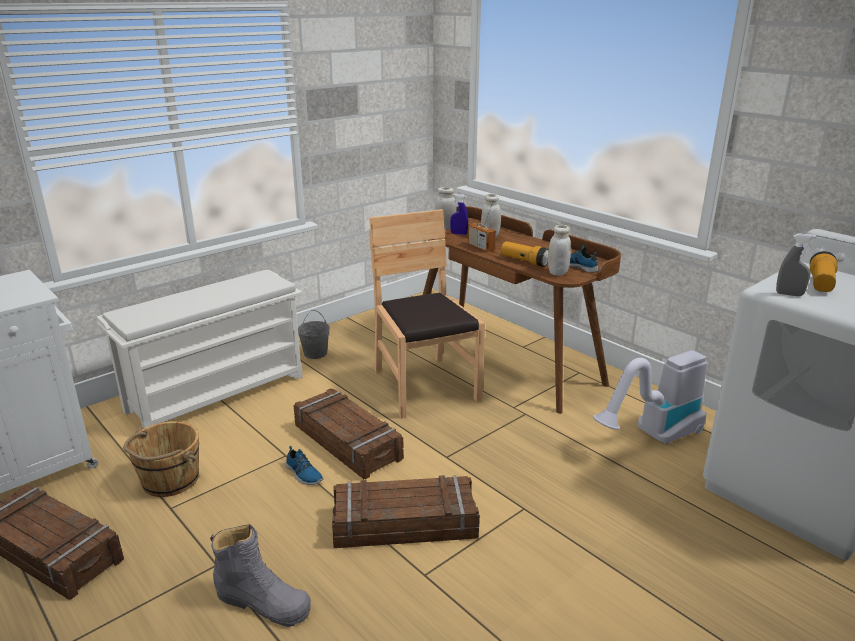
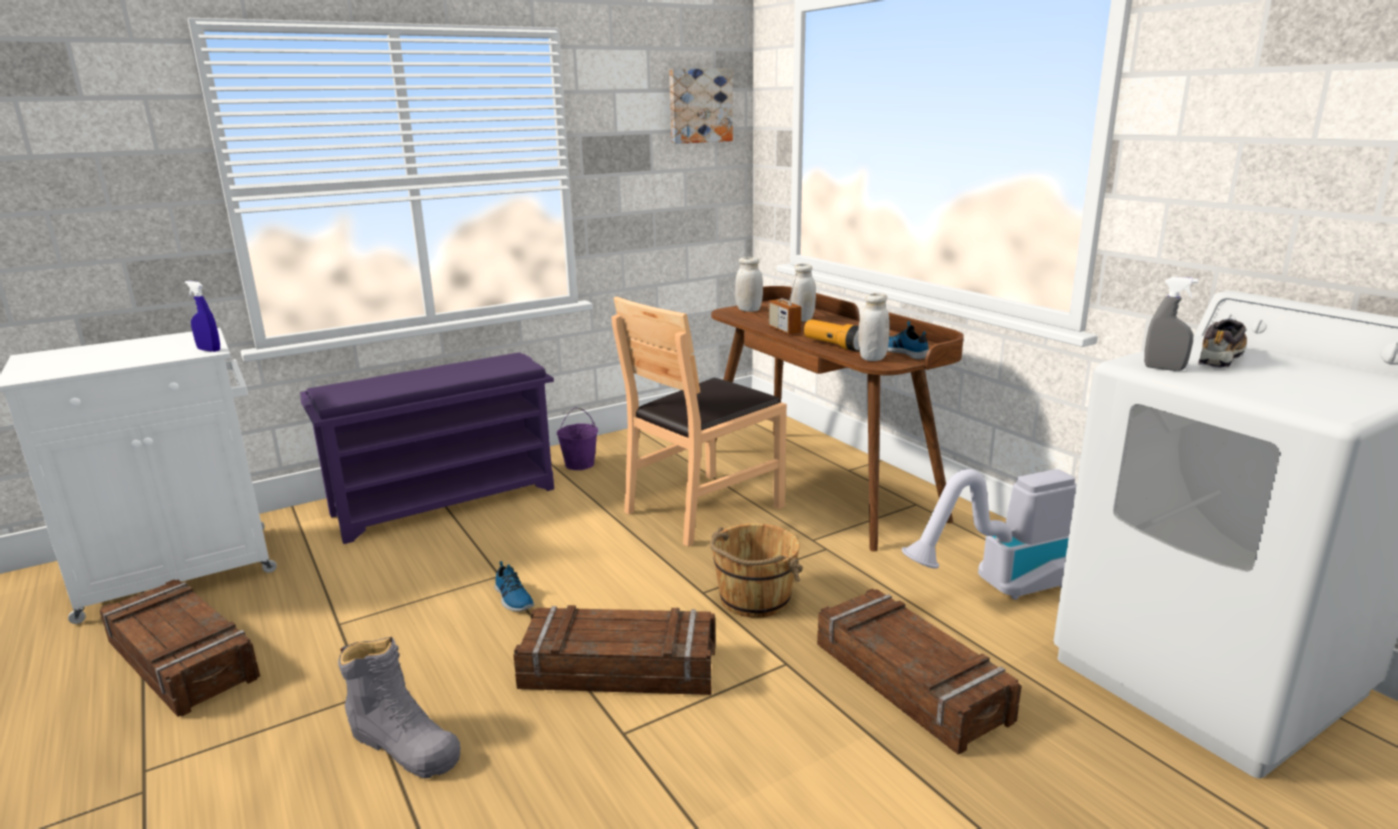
camera: 10 degrees right, 5 degrees down
(169, 480) = (350, 593): brown bucket -> brown bucket (753, 599)
(218, 392) = (446, 500): white shoe rack -> purple shoe rack
(315, 353) = (579, 464): grey bucket -> purple bucket
(348, 441) = (583, 565): crate -> crate (911, 681)
(394, 61) = (699, 106): none -> picture
(424, 386) = (703, 508): brown chair -> brown chair turned 120 degrees counterclockwise
(458, 234) = (763, 316): blue spray bottle -> blue spray bottle (209, 350)
(820, 284) = (1220, 359): flashlight -> shoe

